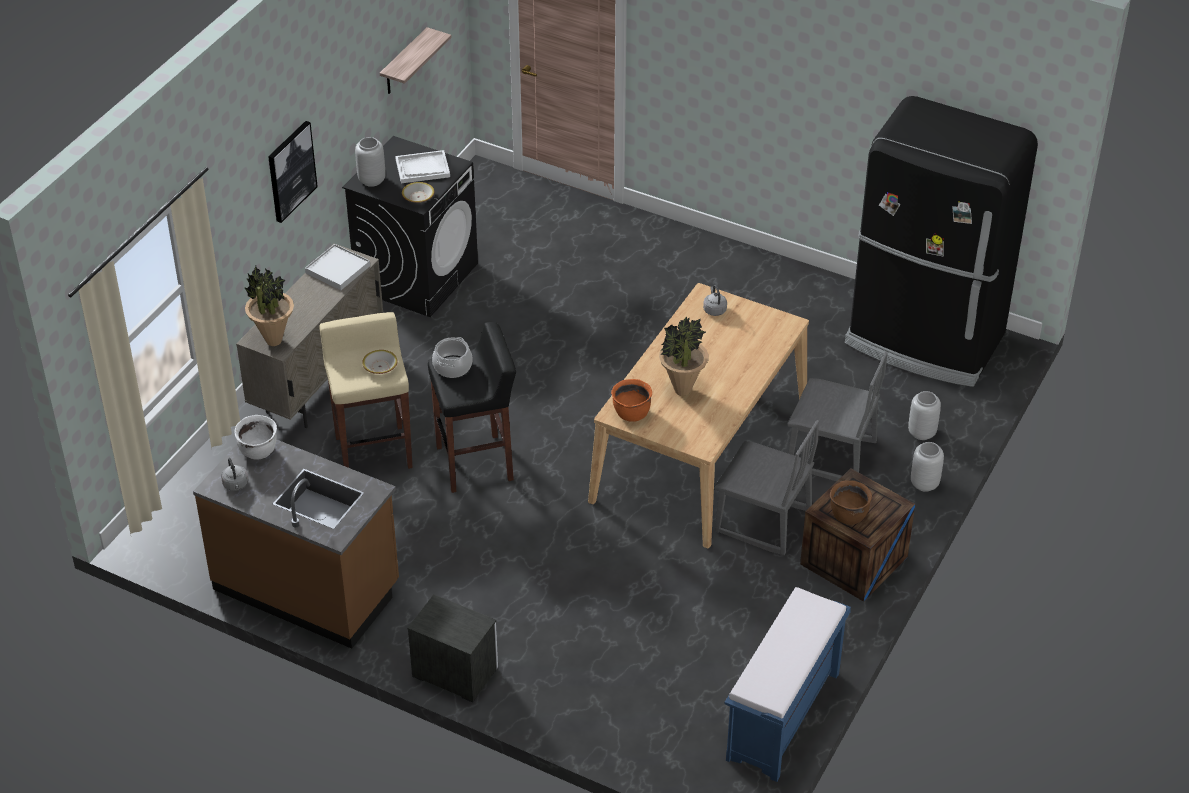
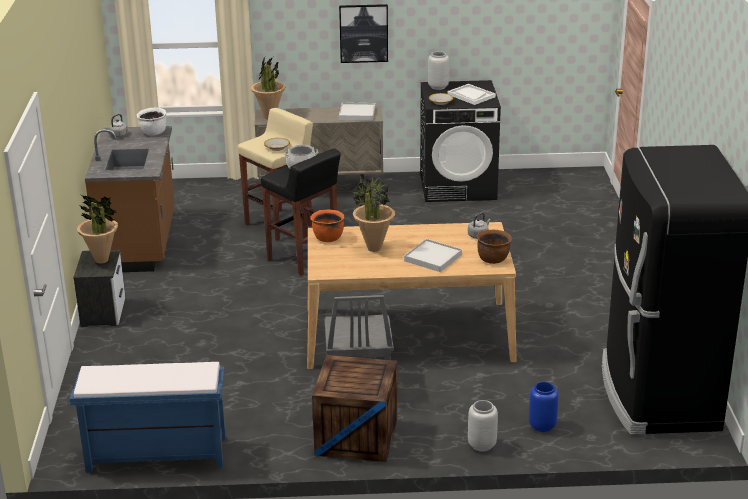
camera: 60 degrees right, 15 degrees down
(404, 63) = (518, 31): shelf -> none
(448, 617) = (102, 260): none -> potted plant
(735, 359) = (433, 258): none -> white tray
(831, 456) = (465, 391): grey chair -> none
(848, 515) = (340, 374): brown cooking pot -> brown cooking pot (493, 259)
(921, 432) = (542, 425): grey vase -> blue vase

